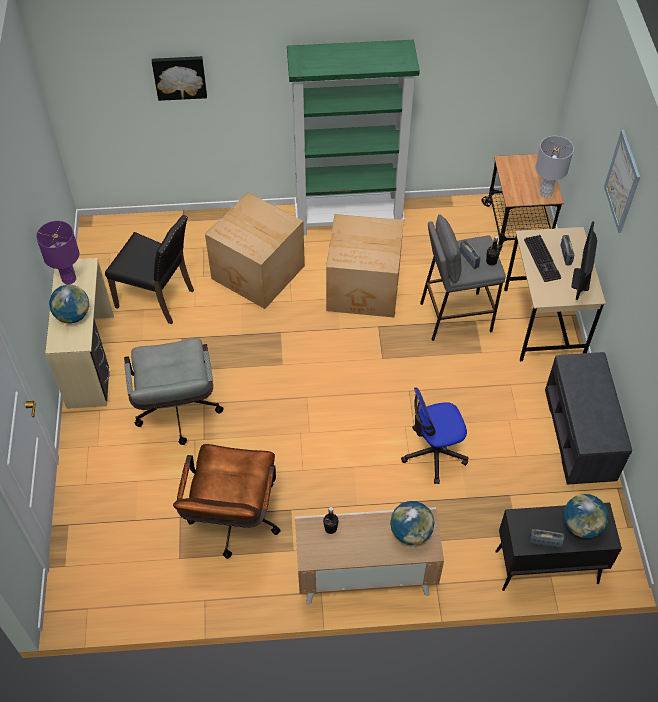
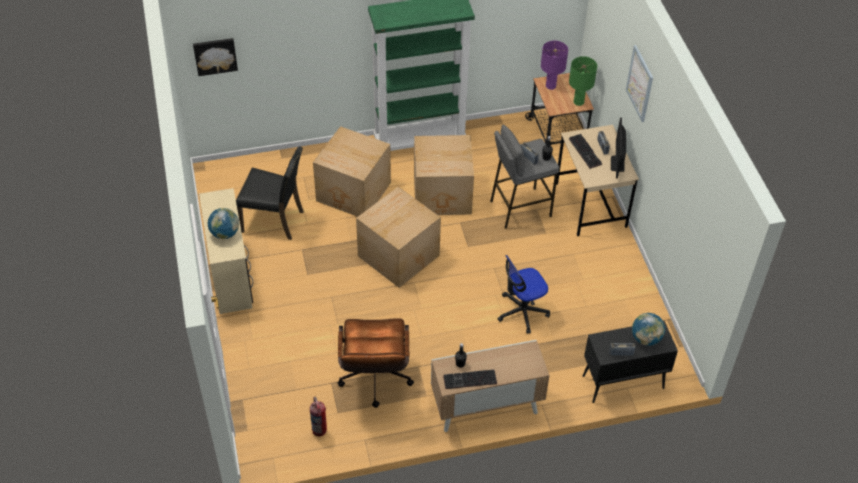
camera: 10 degrees left, 5 degrees down
(68, 279) = (214, 206): purple table lamp -> purple table lamp (550, 86)
(152, 578) = (319, 429): none -> fire extinguisher
(178, 415) = (312, 308): grey office chair -> none
(179, 77) = (282, 38): picture -> picture (215, 55)
(294, 360) = (397, 255): none -> cardboard box
(337, 554) = (469, 381): none -> keyboard
(411, 532) = (521, 359): globe -> none
(546, 192) = (578, 102): grey table lamp -> green table lamp
(581, 435) = (633, 285): grey bench -> none

